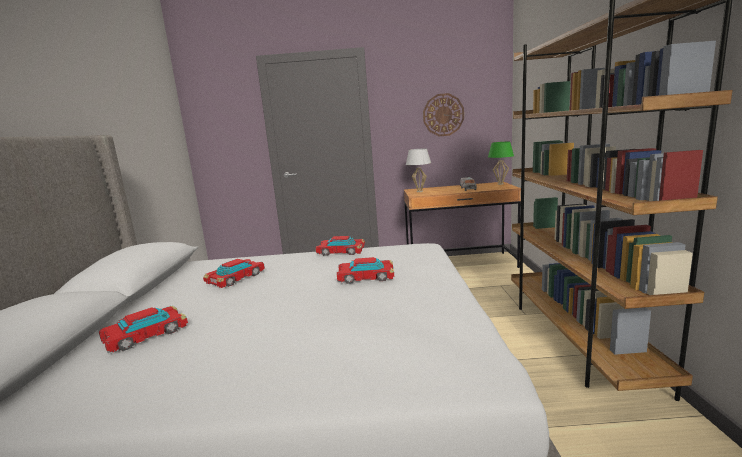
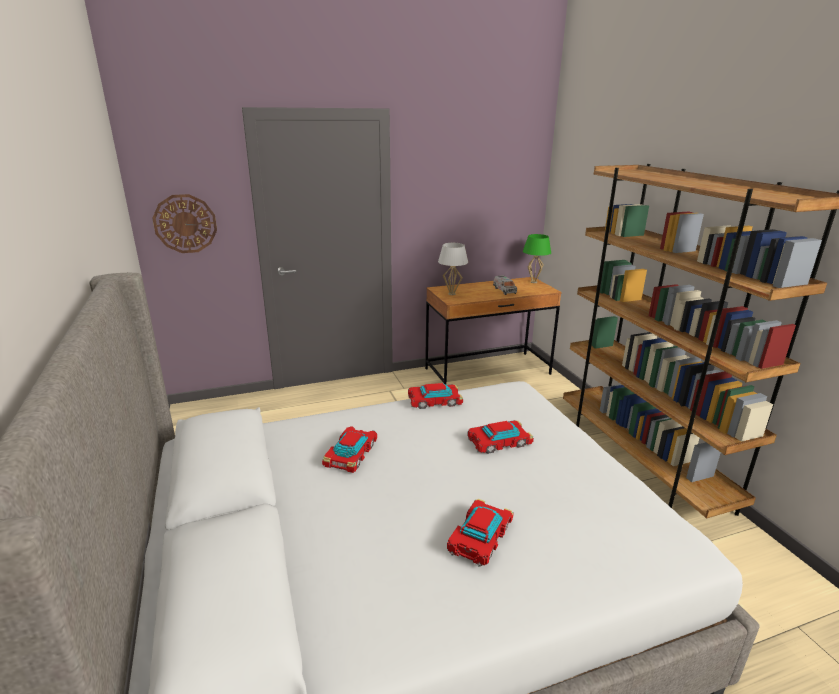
camera: 20 degrees left, 10 degrees up
(145, 334) = (339, 552): toy car -> toy car (479, 536)
(443, 115) = (475, 199): wall clock -> wall clock (185, 223)

